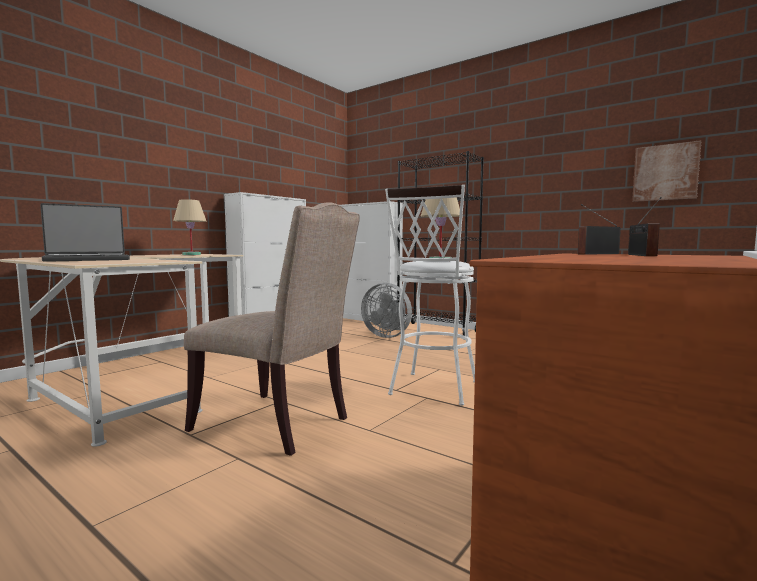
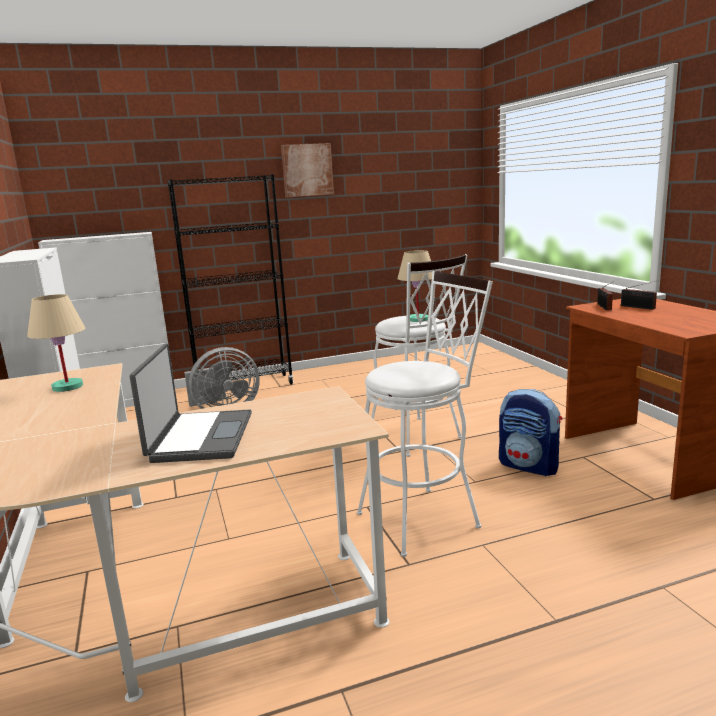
camera: 55 degrees left, 10 degrees up
(277, 424) = (426, 517): beige chair -> white stool
(441, 449) = (529, 466): none -> backpack
(665, 172) = (426, 199): picture -> picture (307, 170)

